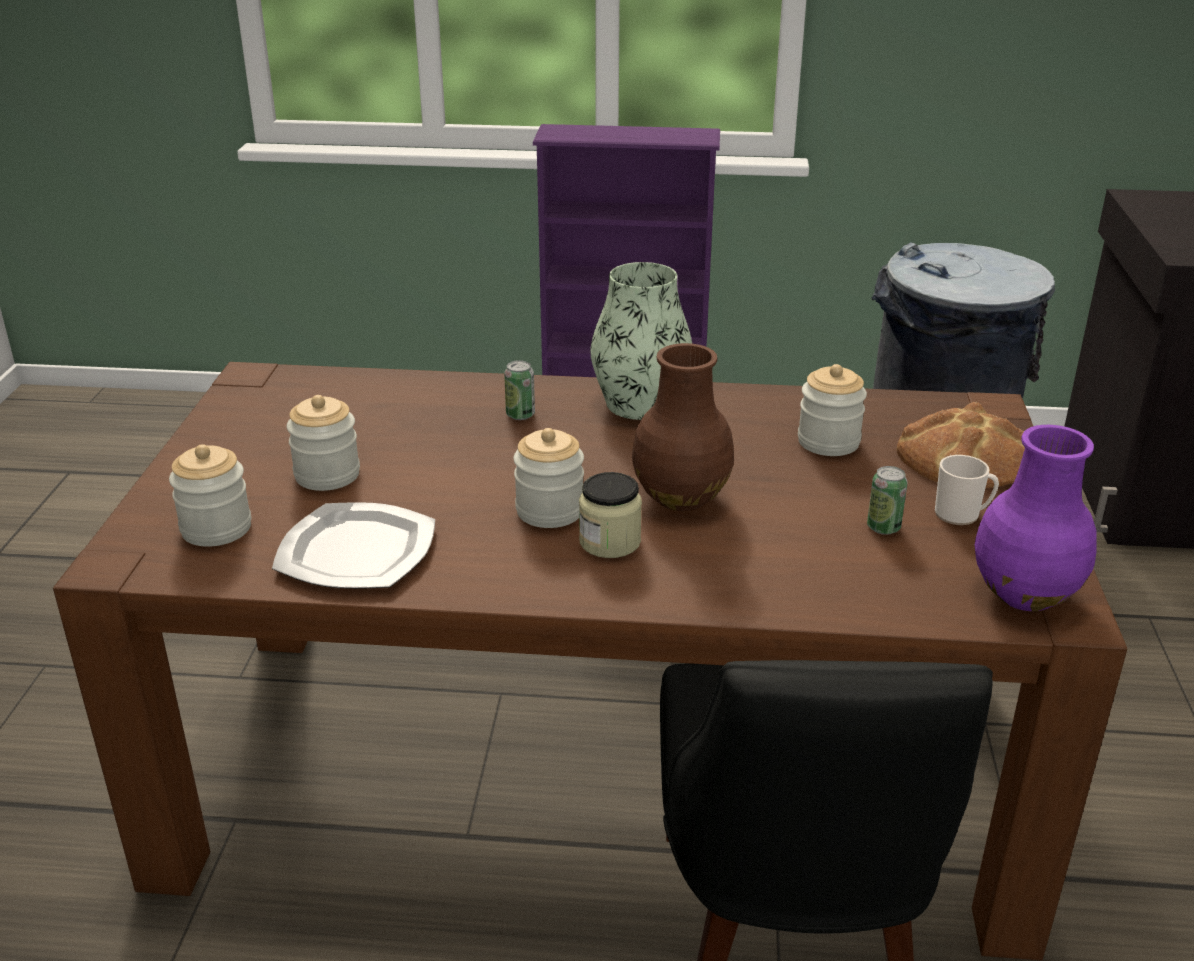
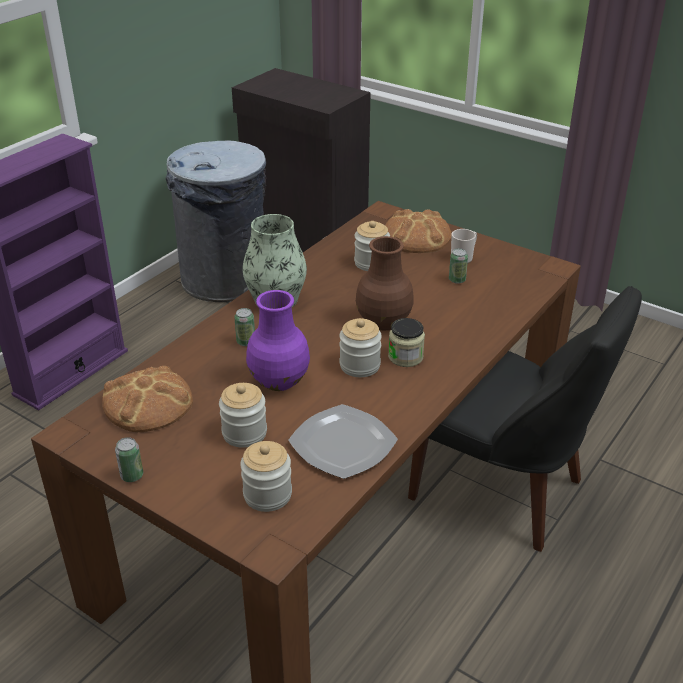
camera: 60 degrees left, 5 degrees up
(200, 434) = (132, 476): none -> can
(339, 398) = (147, 403): none -> bread
(1025, 593) = (531, 269): purple vase -> purple vase (278, 380)

